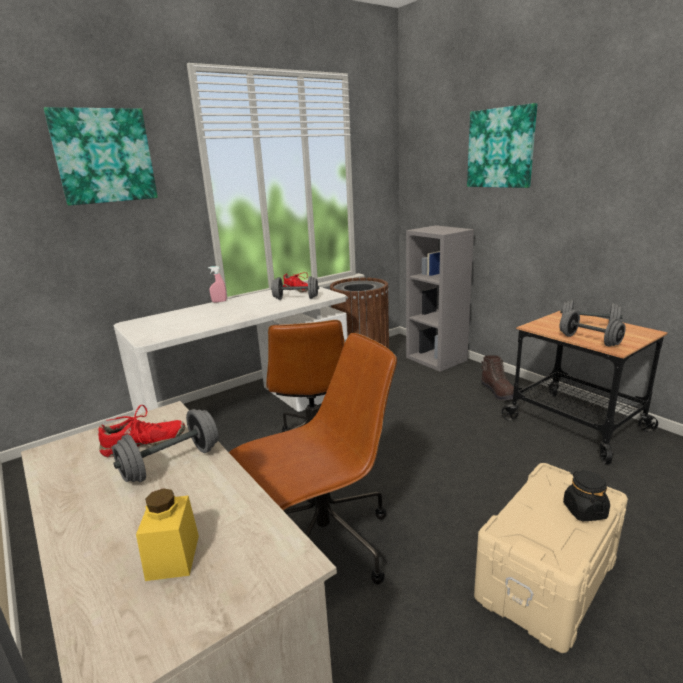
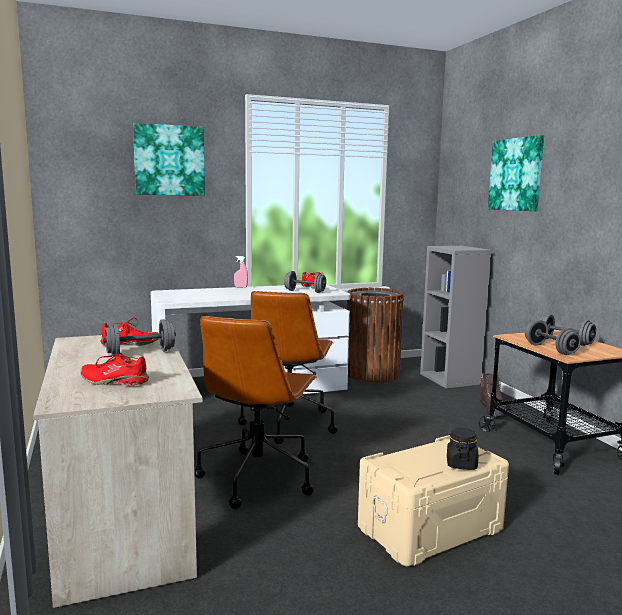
camera: 15 degrees right, 10 degrees down
(173, 557) = (115, 381): yellow jar -> red shoe
(323, 546) = (258, 476): brown office chair -> brown office chair turned 120 degrees clockwise

